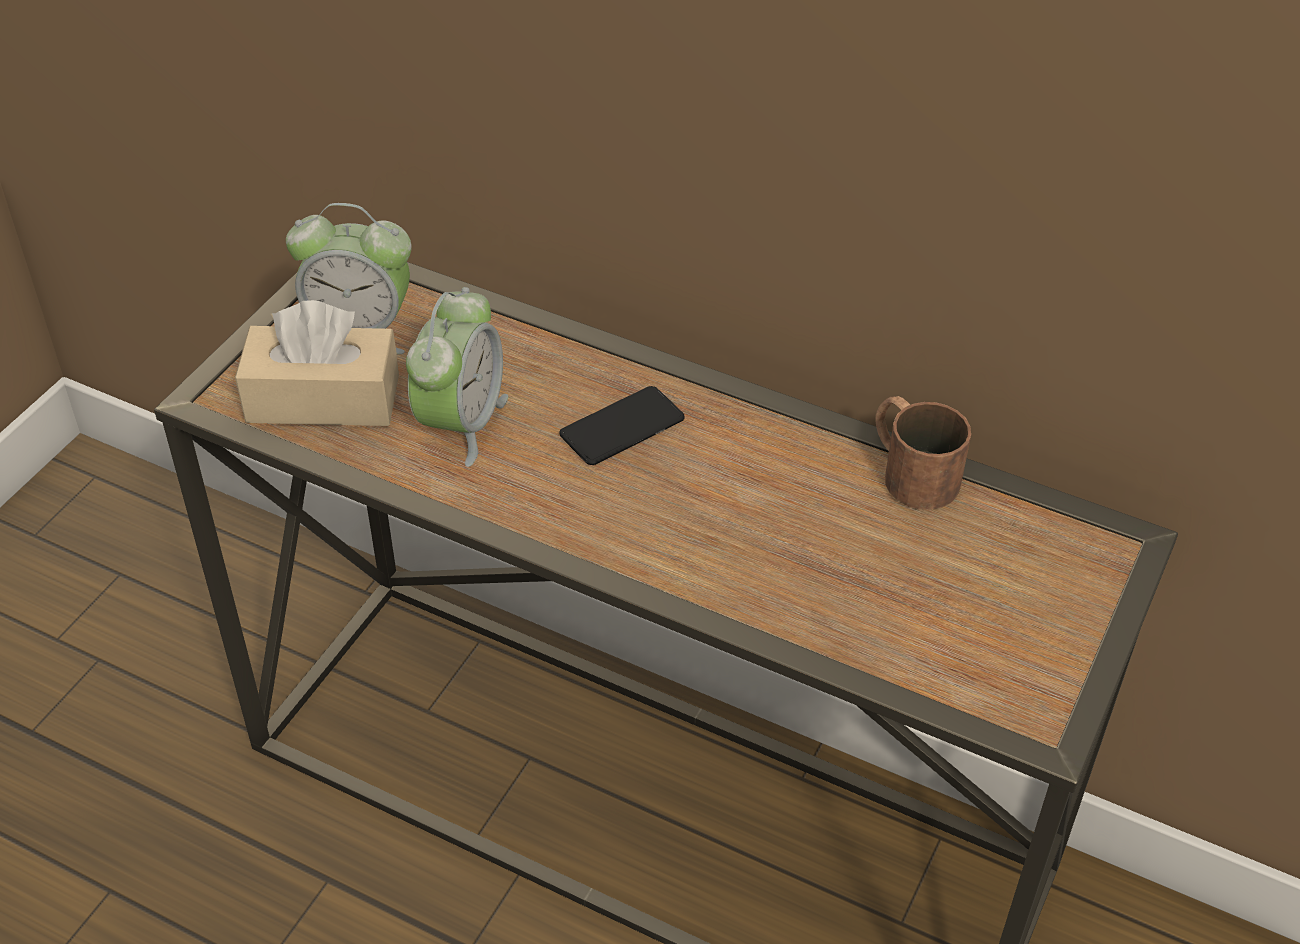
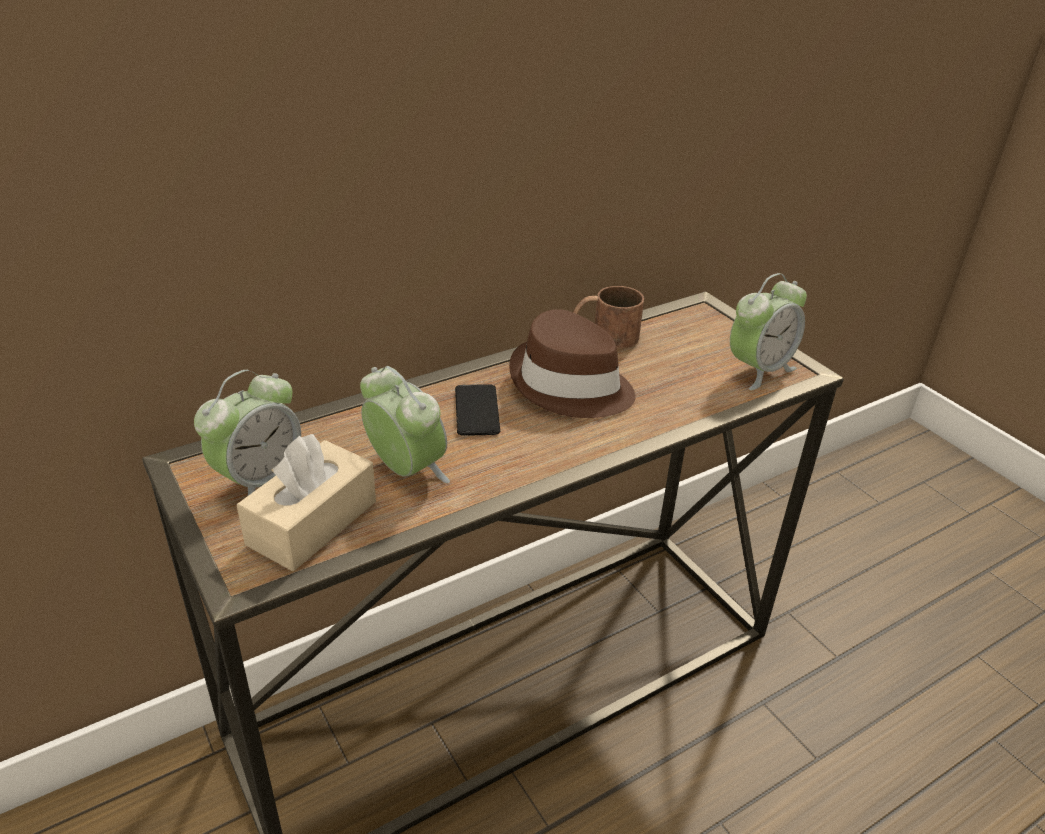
camera: 60 degrees left, 10 degrees down
(750, 485) = (570, 386): none -> brown hat
(989, 669) = (758, 370): none -> alarm clock

